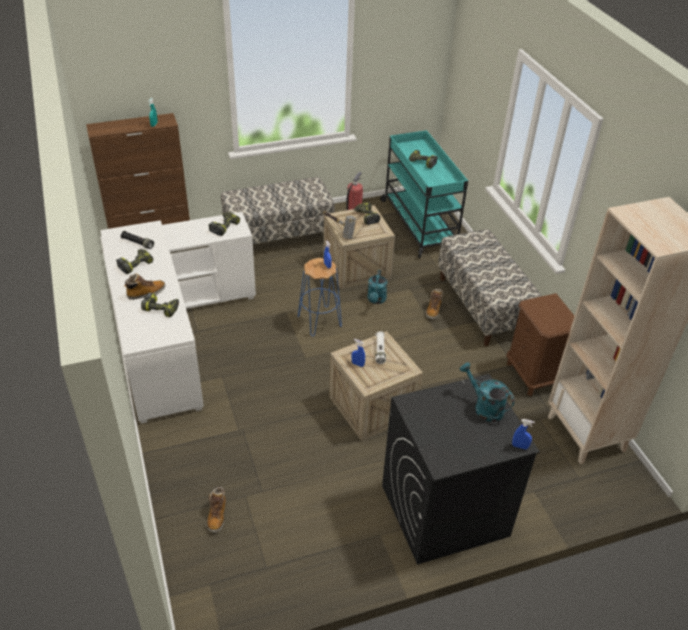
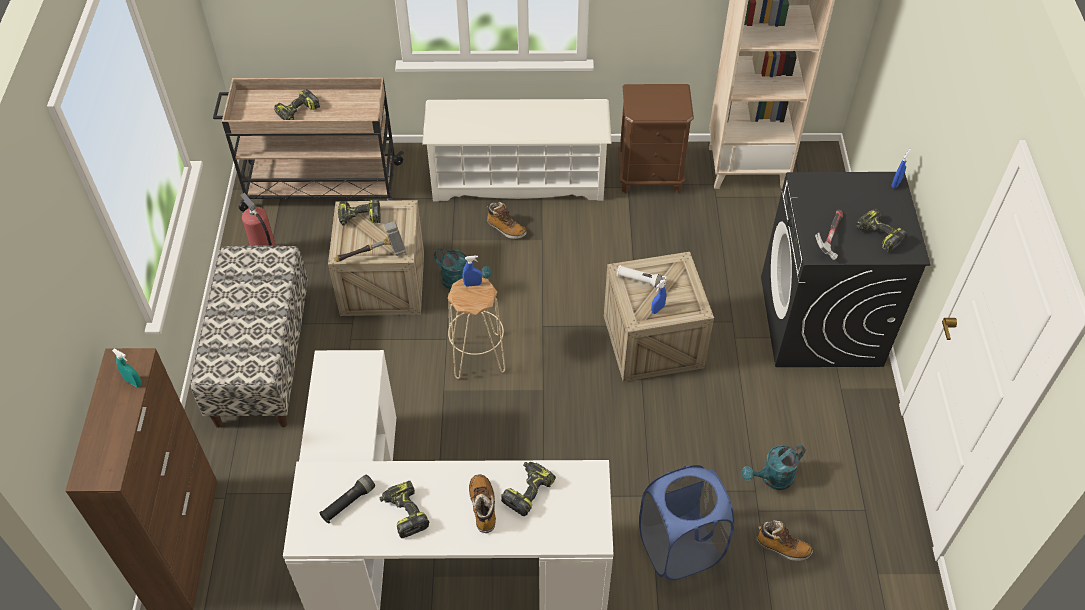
camera: 70 degrees left, 10 degrees up
(201, 454) = (679, 548): none -> blue laundry basket
(224, 227) = (345, 380): power drill -> power drill (877, 235)
(319, 321) = (477, 356): blue stool -> beige stool
(419, 224) = (320, 186): turquoise cart -> beige cart
(428, 408) = (829, 238): none -> hammer
(482, 306) = (518, 179): bench -> white shoe rack
(484, 407) = (836, 192): turquoise watering can -> turquoise watering can (772, 479)

